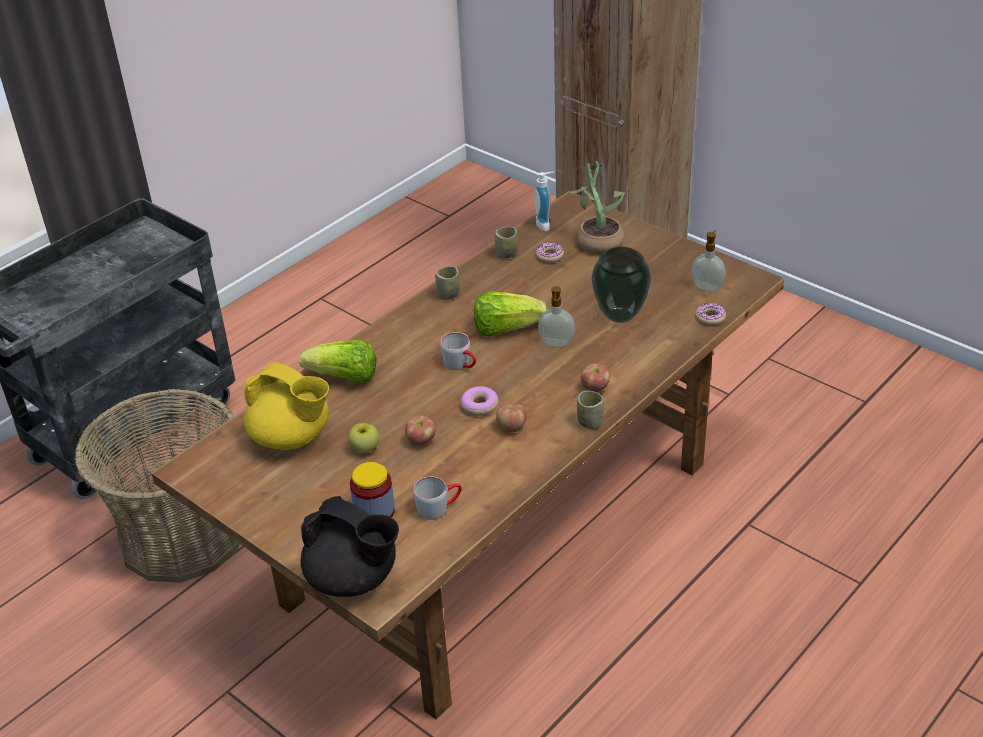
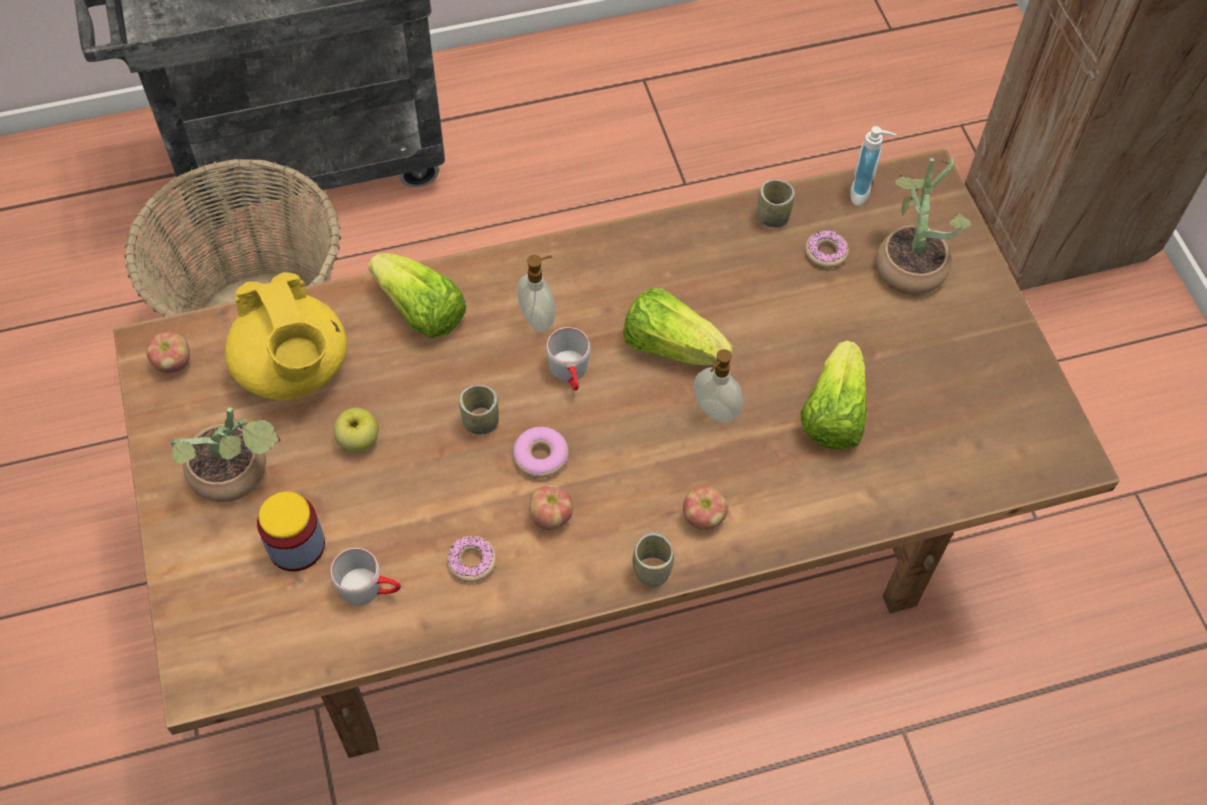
camera: 30 degrees right, 20 degrees up
(304, 499) = (236, 476): none -> potted plant
(353, 578) = (199, 632): black teapot -> none
(421, 441) = (430, 469): apple -> apple (173, 363)
(448, 295) = (645, 246): cup -> cup (481, 422)
(619, 316) = (833, 414): vase -> lettuce
(707, 286) = (995, 432): soap dispenser -> soap dispenser (538, 318)
(710, 317) = (953, 490): donut -> donut (472, 561)

